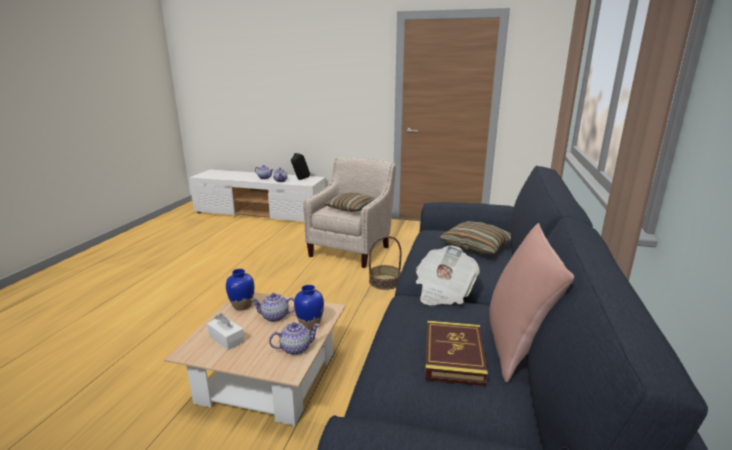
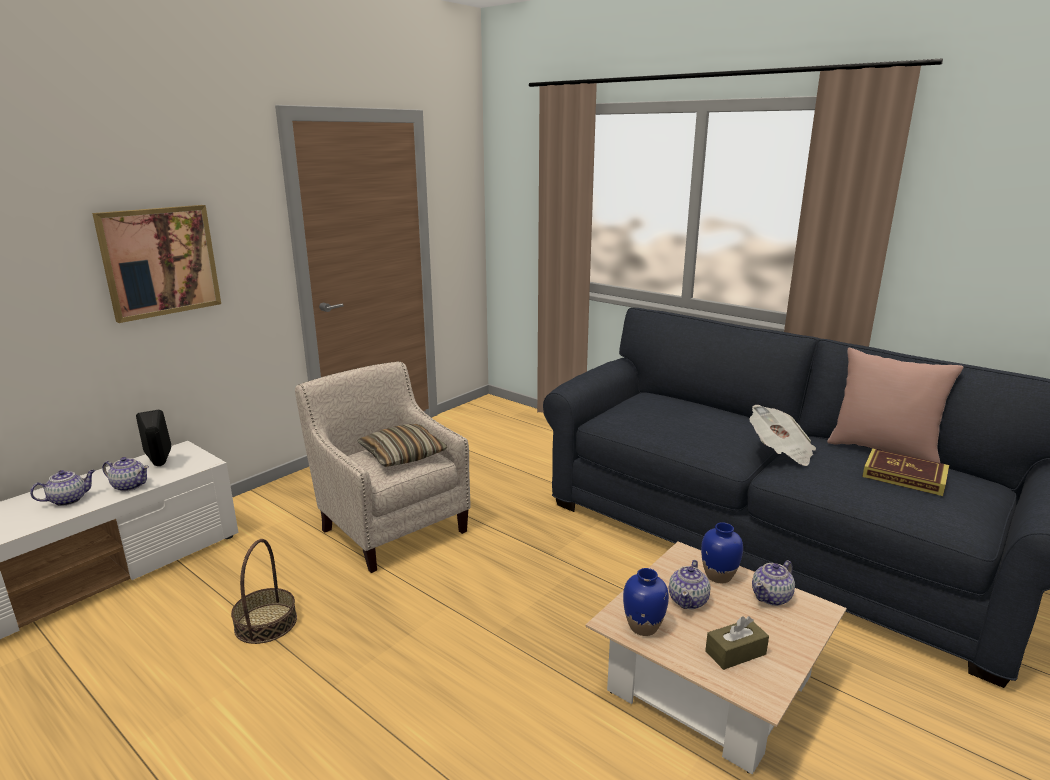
camera: 65 degrees left, 0 degrees up
(226, 339) = (735, 653): white tissue box -> brown tissue box
(295, 348) = (772, 597): teapot -> teapot turned 135 degrees counterclockwise
(326, 89) = (160, 261): none -> picture
(384, 282) = (522, 527): basket -> basket (265, 623)
(476, 246) = (677, 409): pillow -> none

